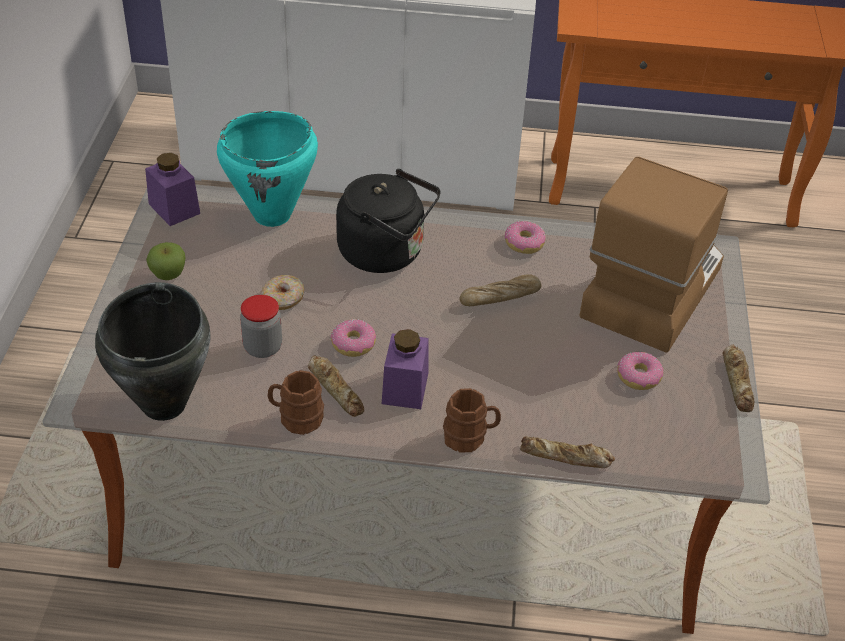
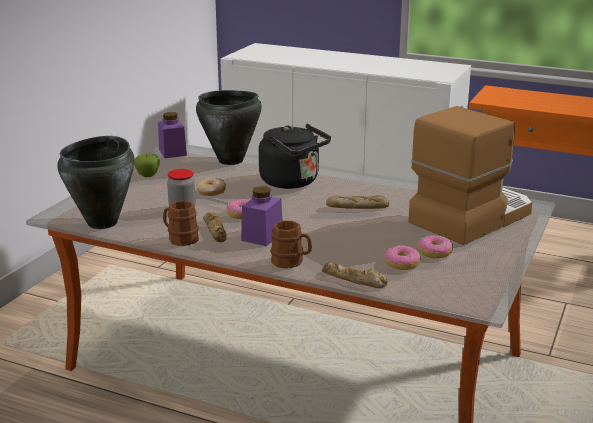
camera: 20 degrees right, 20 degrees down
(273, 215) = (231, 160): turquoise cooking pot -> black cooking pot
(524, 243) = (391, 188): donut -> donut (402, 263)
(738, 382) = (511, 265): bread -> none

